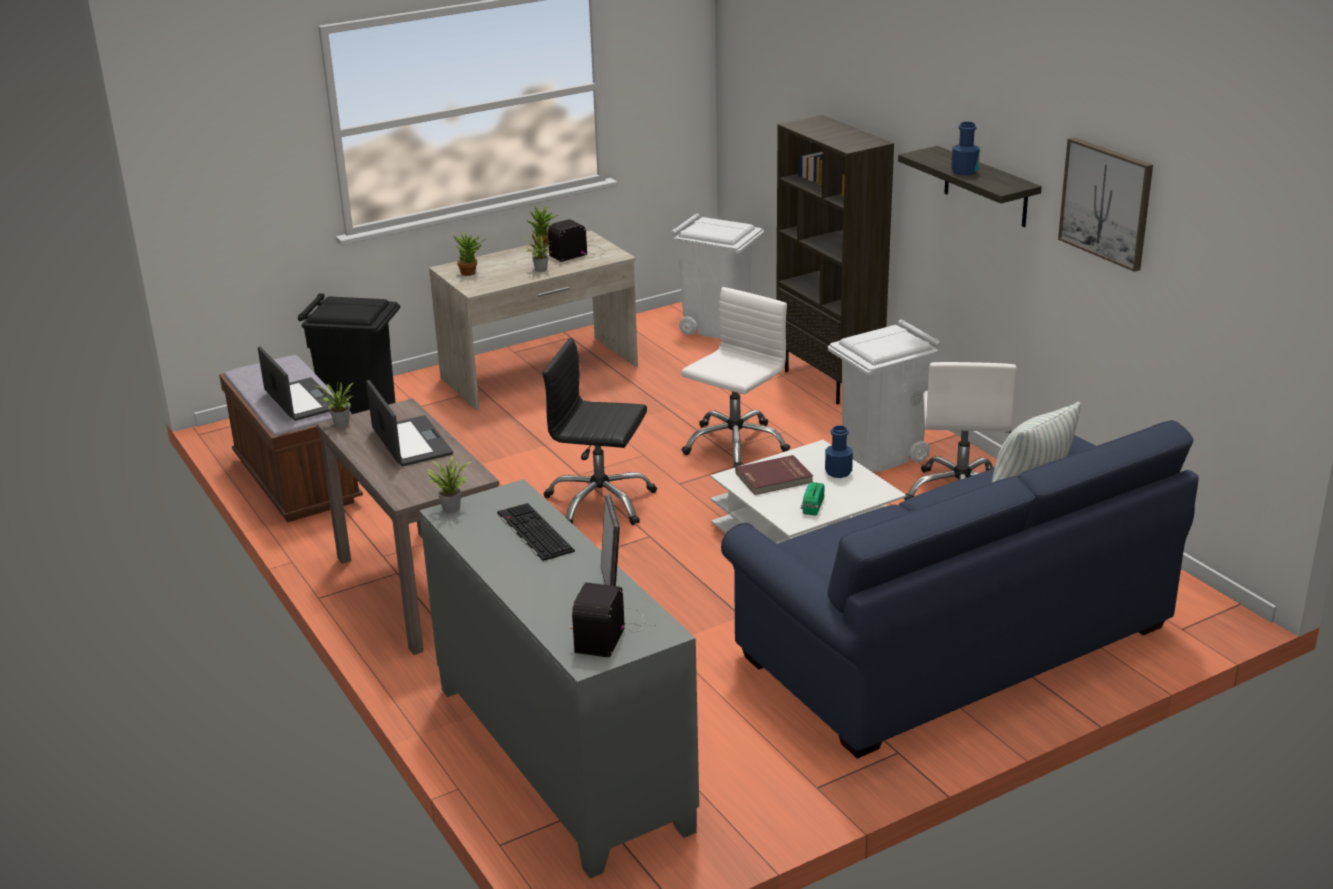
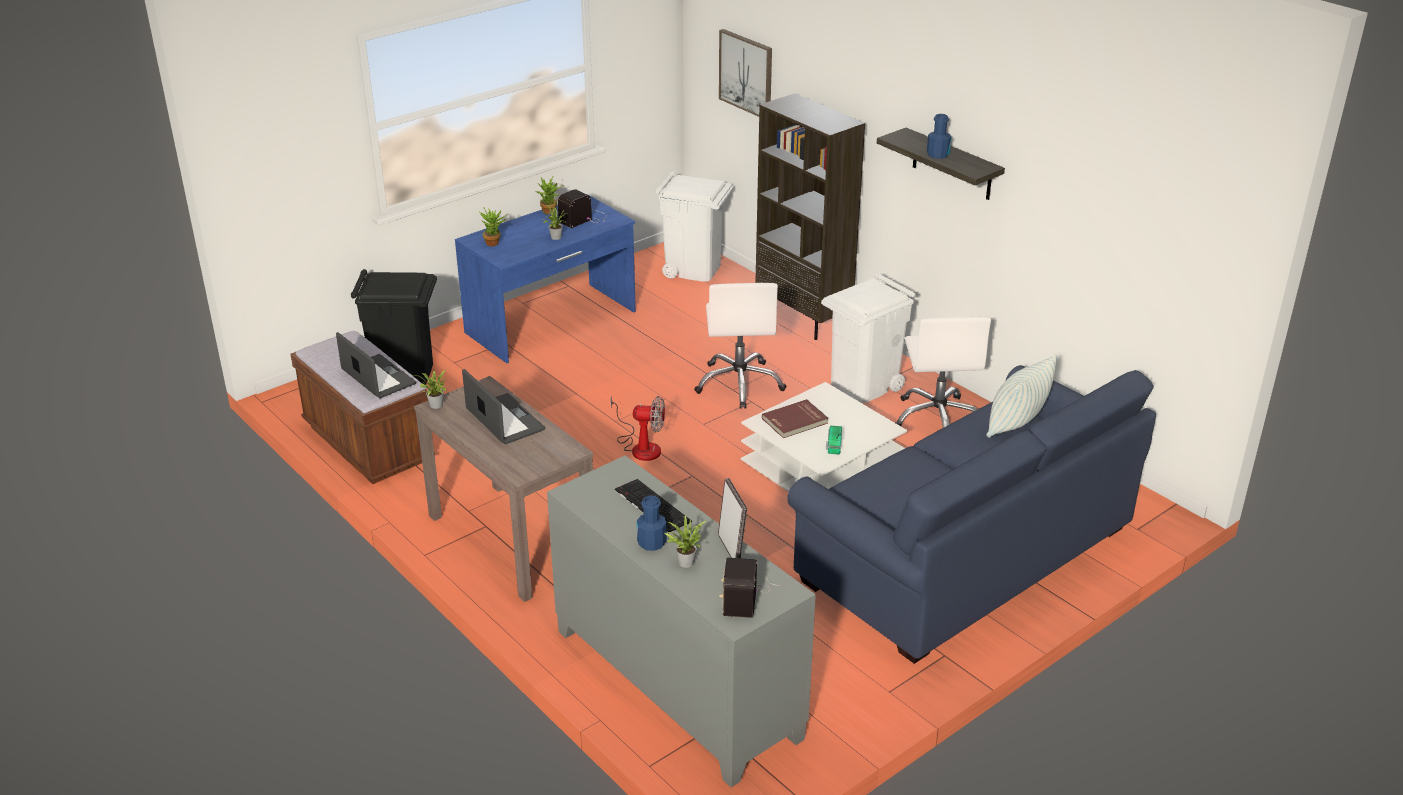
camera: 10 degrees left, 5 degrees up
(450, 507) = (572, 487): potted plant -> potted plant (684, 561)
(540, 372) = (552, 322): beige desk -> blue desk
(600, 502) = (641, 446): black office chair -> fan
(735, 444) = (740, 384): white office chair -> white office chair turned 150 degrees clockwise
(838, 472) = (846, 412): blue bottle -> blue bottle (651, 543)
(1106, 203) = (1064, 185): picture -> picture (746, 73)

